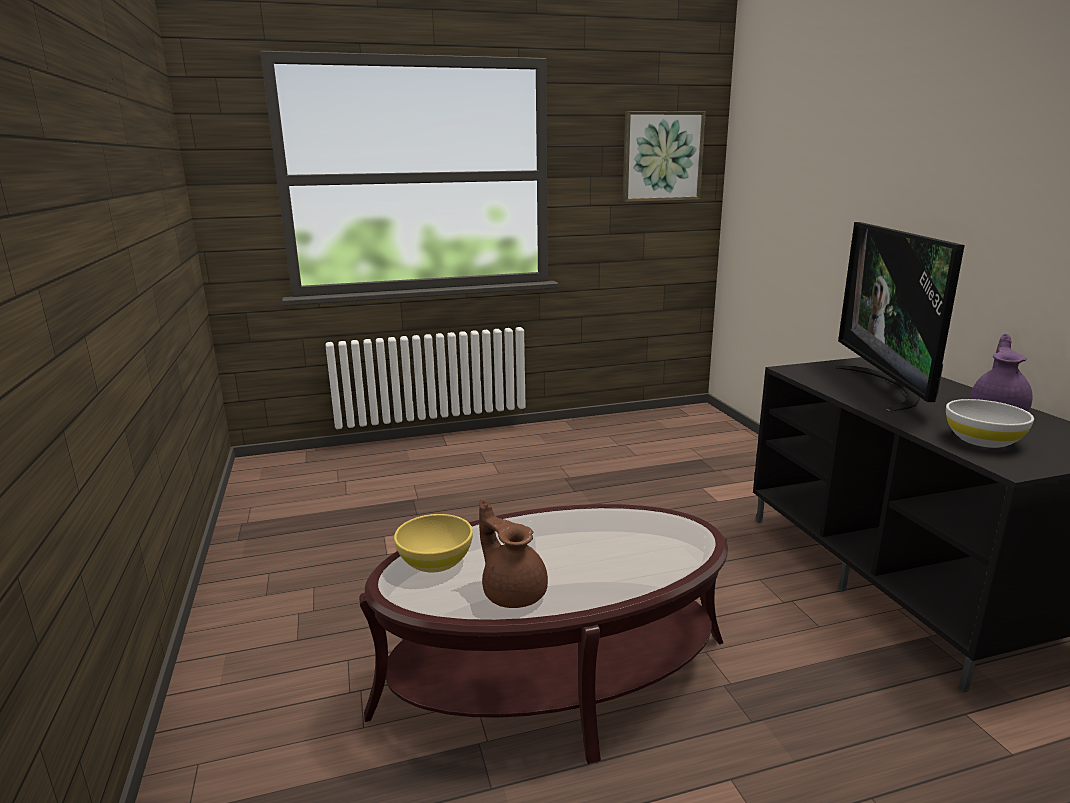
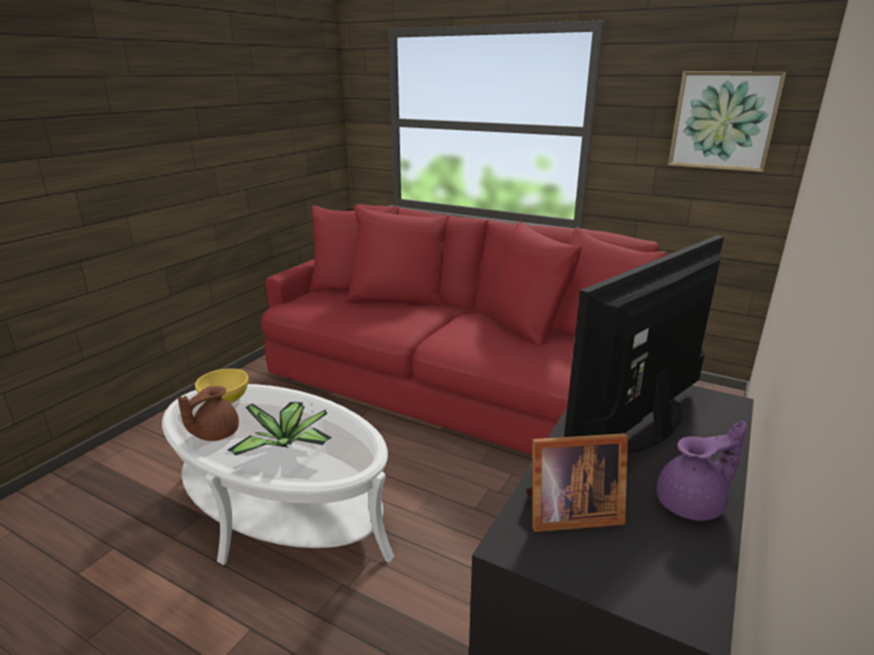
camera: 45 degrees right, 5 degrees up
(499, 481) = (457, 380): none -> red sofa
(513, 592) = (215, 434): brown teapot -> brown teapot turned 150 degrees counterclockwise
(554, 675) = (281, 509): brown coffee table -> white coffee table
(607, 557) = (287, 445): none -> potted plant
(982, 440) = (568, 513): white bowl -> picture frame

